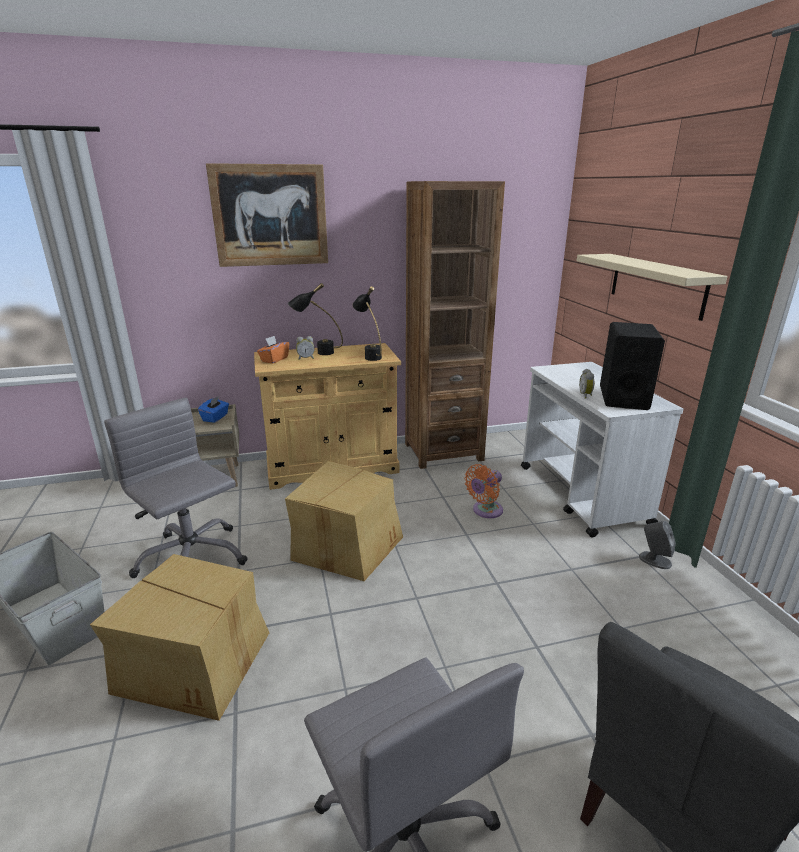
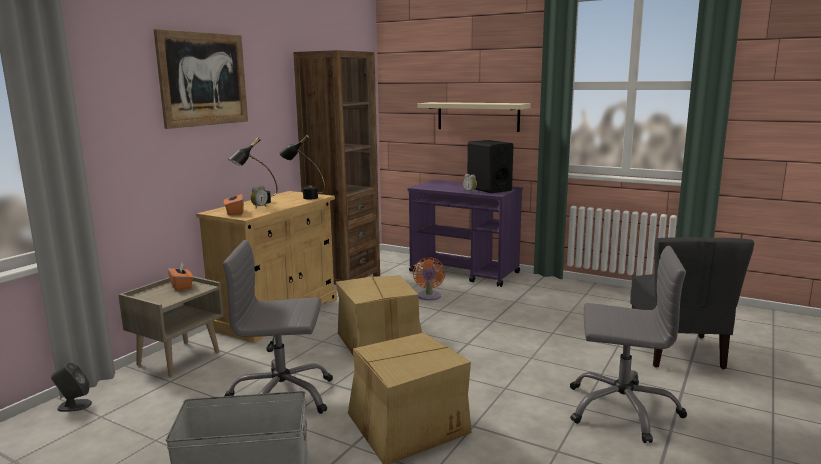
camera: 45 degrees left, 10 degrees down
(215, 418) = (181, 286): blue tissue box -> orange tissue box
(582, 495) = (465, 272): white cart -> purple cart
(654, 560) = (541, 284): grey speaker -> grey speaker (74, 405)

